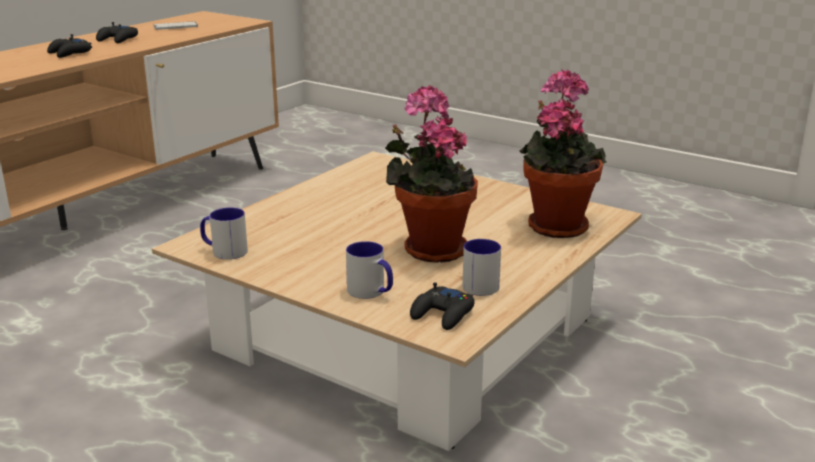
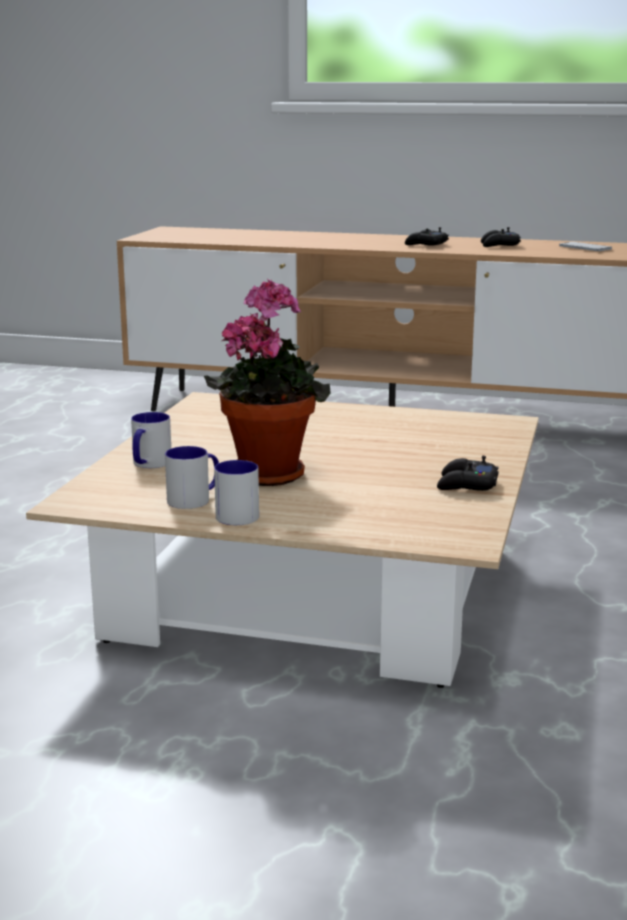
camera: 70 degrees right, 5 degrees down
(224, 251) = (202, 410): mug -> mug (237, 514)
(443, 314) = (115, 494): black game controller -> black game controller (466, 485)
(555, 225) = (397, 518): potted plant -> none

